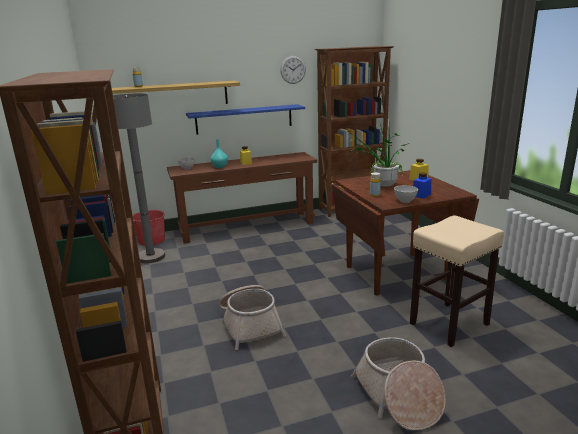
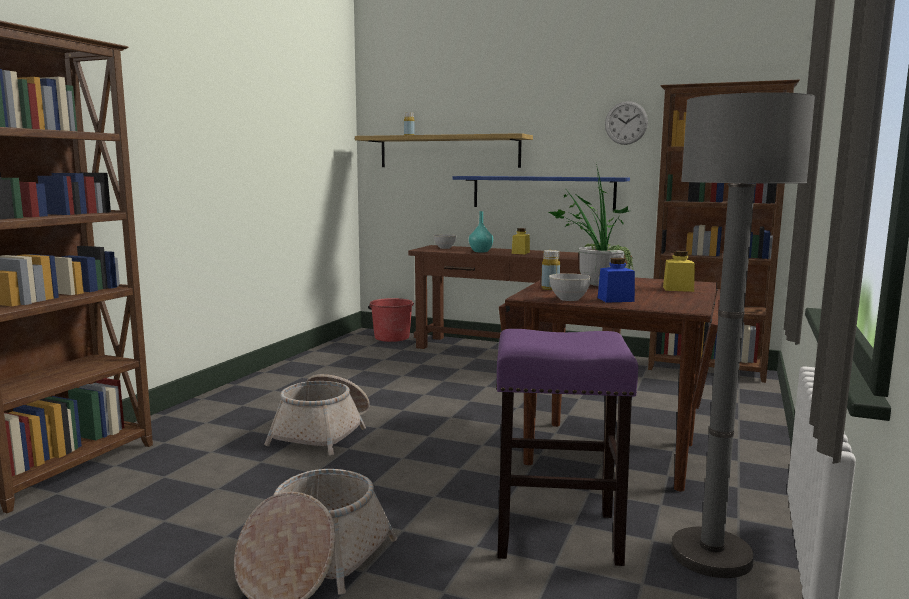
camera: 40 degrees right, 10 degrees down
(151, 257) = (362, 350): grey floor lamp -> grey floor lamp (711, 555)
(448, 324) = (555, 535): beige stool -> purple stool

